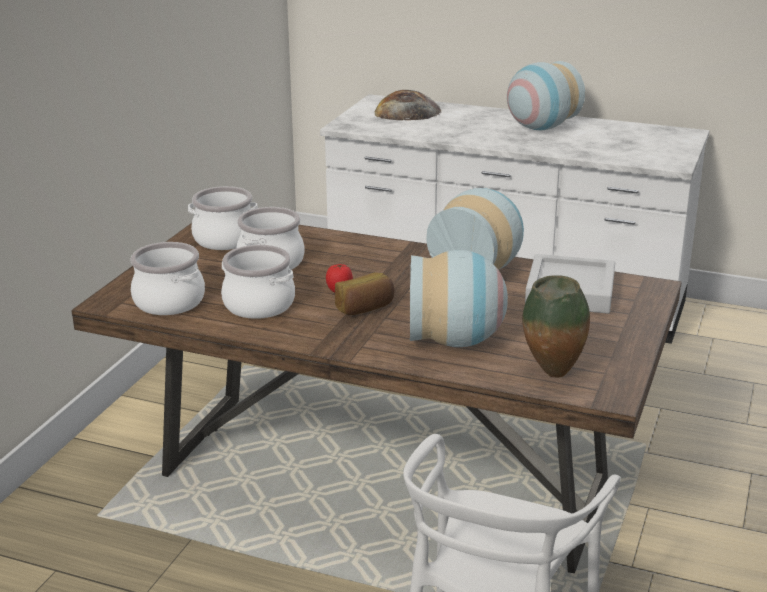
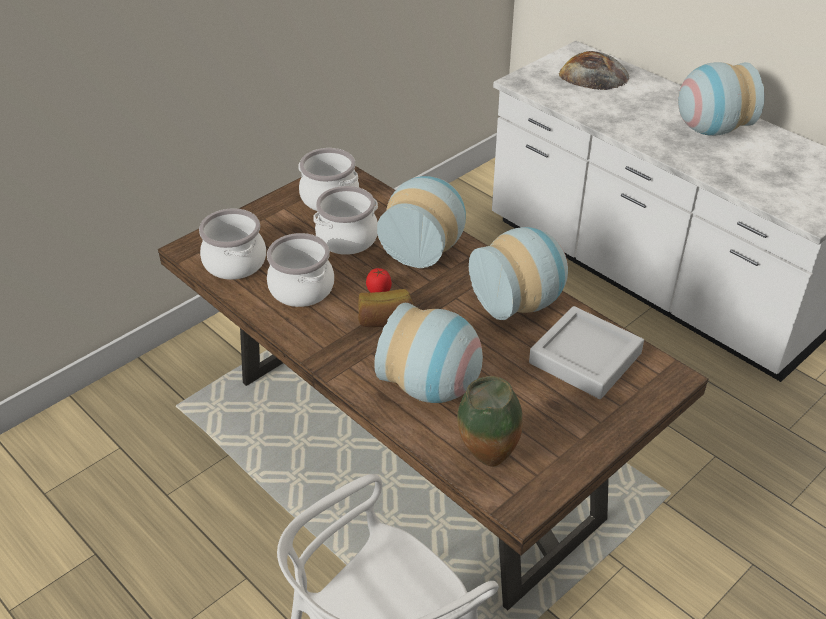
camera: 25 degrees right, 15 degrees up
(354, 254) = (424, 248): none -> vase

